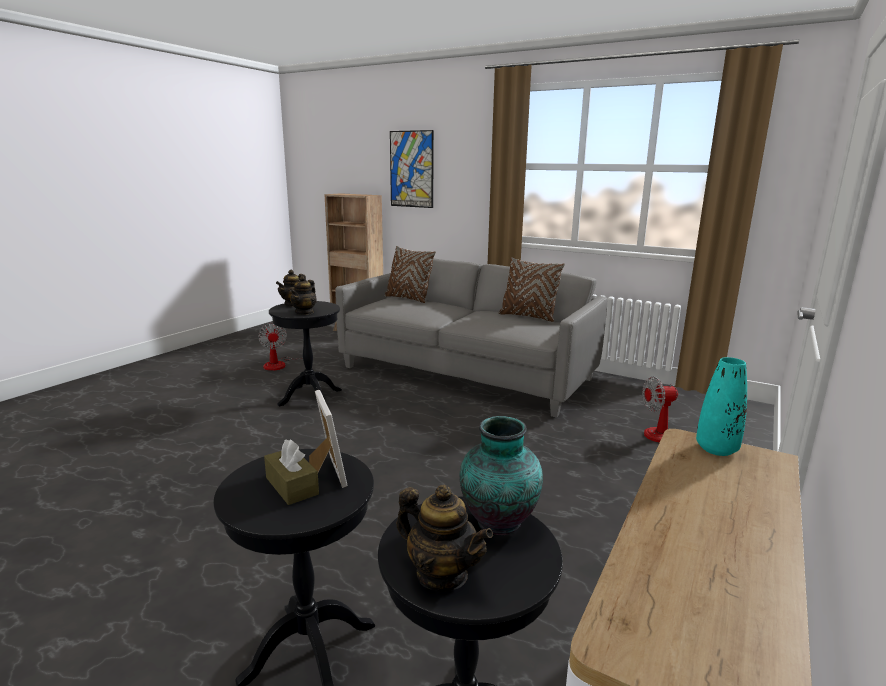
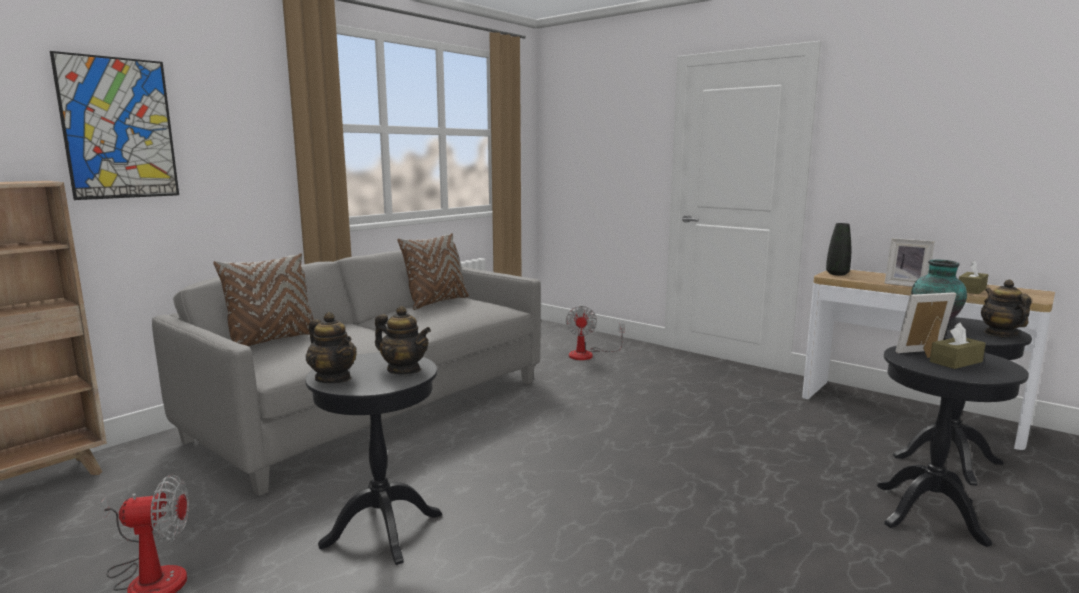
camera: 80 degrees left, 5 degrees down
(441, 574) = (1000, 334): teapot -> teapot turned 45 degrees counterclockwise
(667, 499) = (906, 284): none -> picture frame
(674, 572) = (971, 290): none -> brown tissue box
(716, 449) = (837, 274): turquoise vase -> black vase

